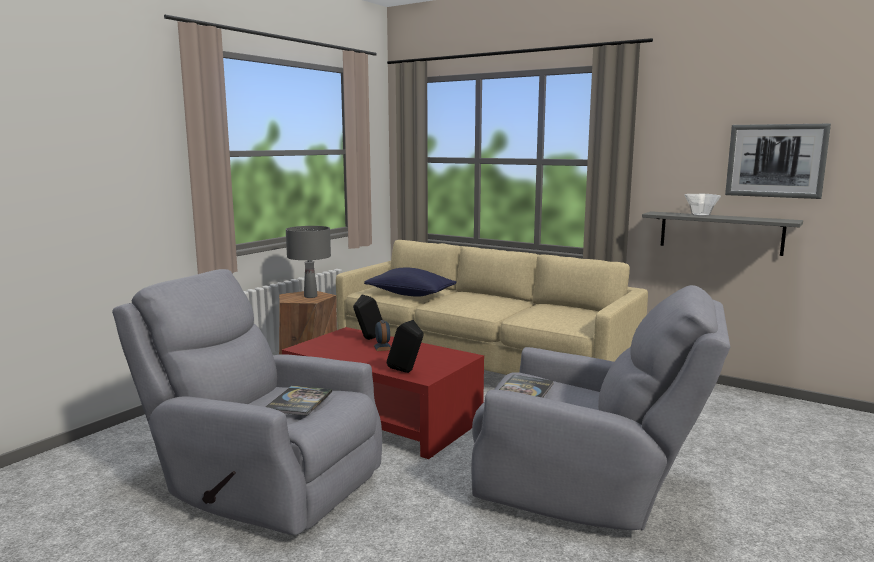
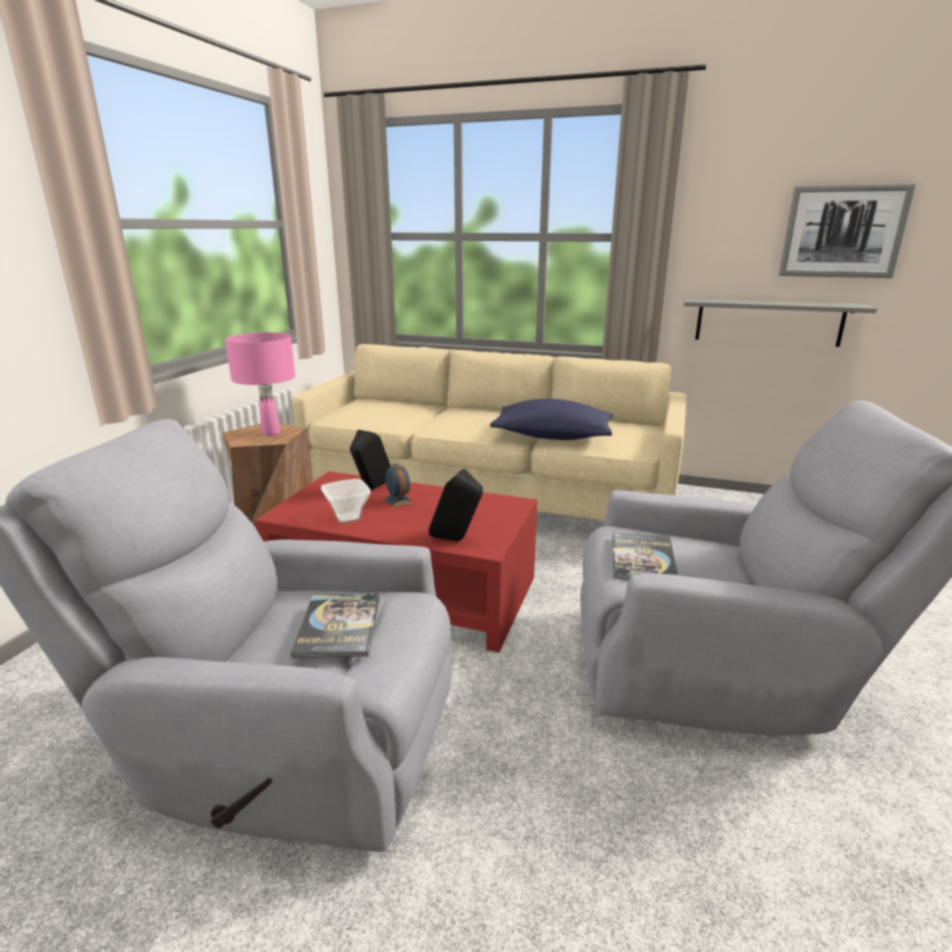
camera: 15 degrees left, 10 degrees up
(310, 296) = (270, 433): grey table lamp -> pink table lamp
(410, 294) = (396, 417): blue pillow -> blue pillow (552, 437)
(700, 215) = (751, 301): bowl -> bowl (347, 518)

